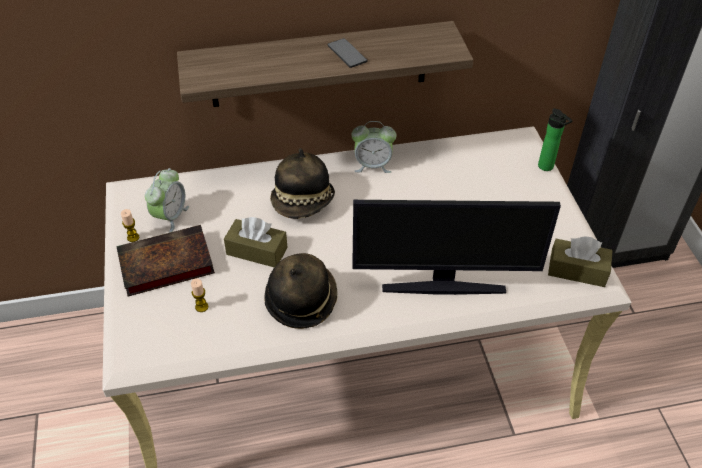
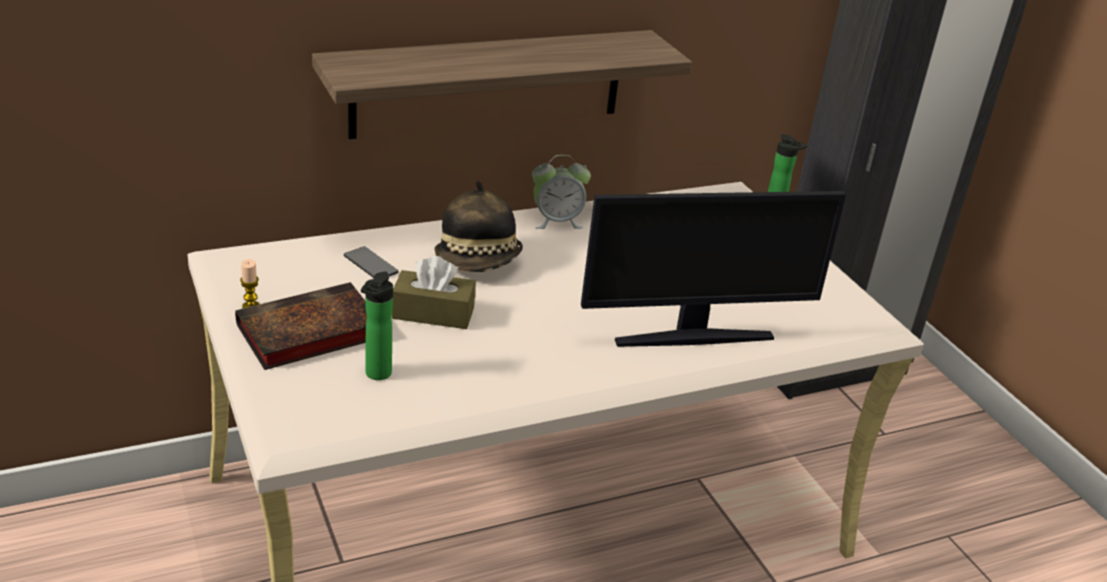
camera: 15 degrees left, 15 degrees down
(170, 216) = (298, 282): alarm clock -> none
(201, 307) = (376, 375): candle -> bottle
(301, 299) = (512, 360): hat -> none
(347, 54) = (536, 56): phone -> phone (371, 264)
(577, 270) = (850, 313): brown tissue box -> none

